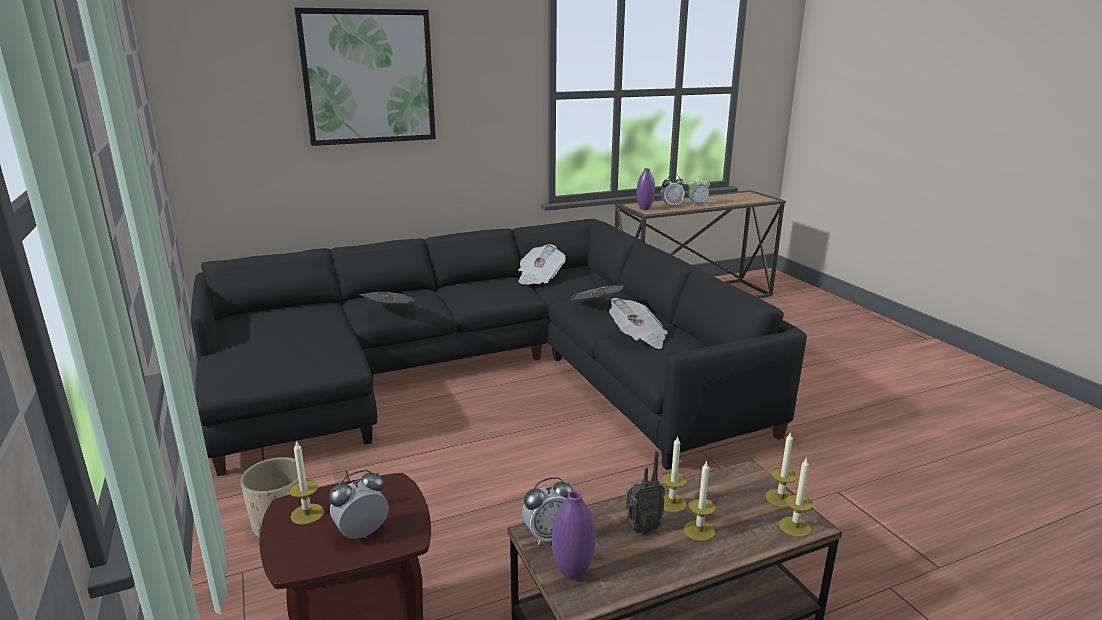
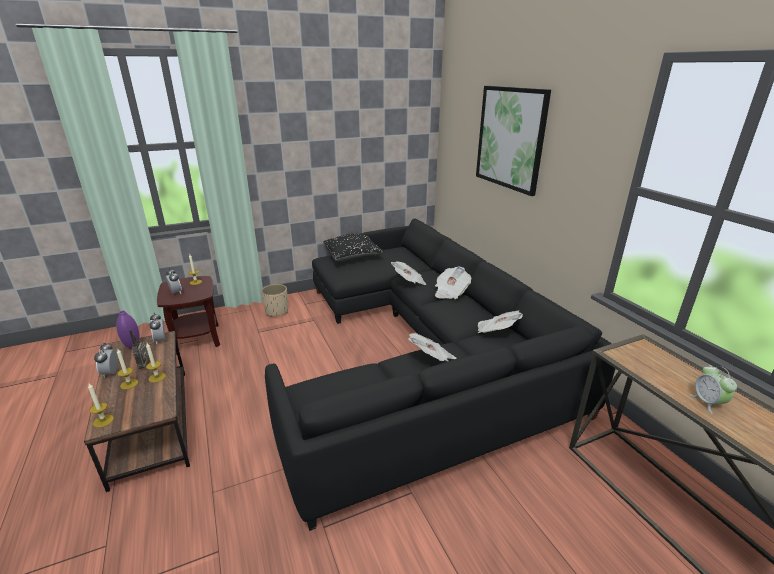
camera: 90 degrees right, 5 degrees up
(242, 355) = (353, 256): none -> black pillow
(638, 338) = (363, 376): newspaper -> newspaper (450, 292)
(644, 208) = (634, 353): purple vase -> none
(671, 205) = (675, 377): alarm clock -> alarm clock (111, 373)
(780, 498) = (130, 420): candle -> none

